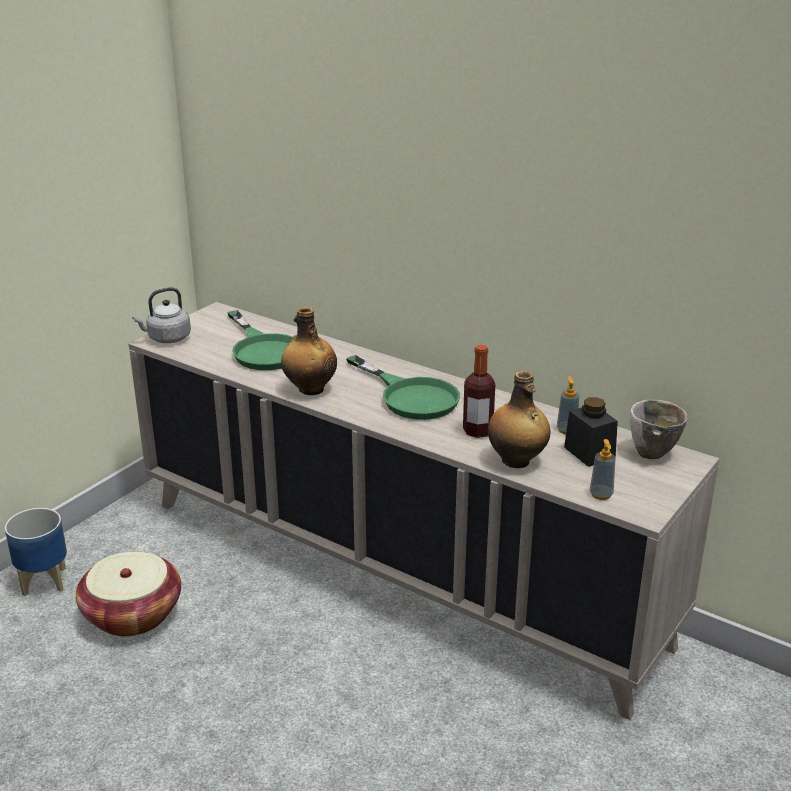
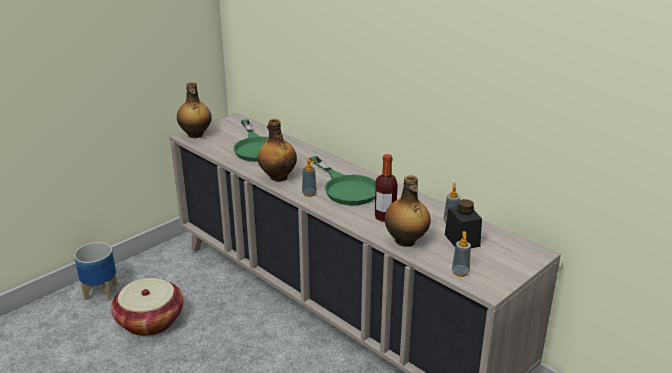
camera: 10 degrees right, 0 degrees up
(167, 338) = (195, 135): grey kettle -> bottle
(363, 409) = (309, 194): none -> soap dispenser
(652, 455) = (509, 246): bowl -> none

